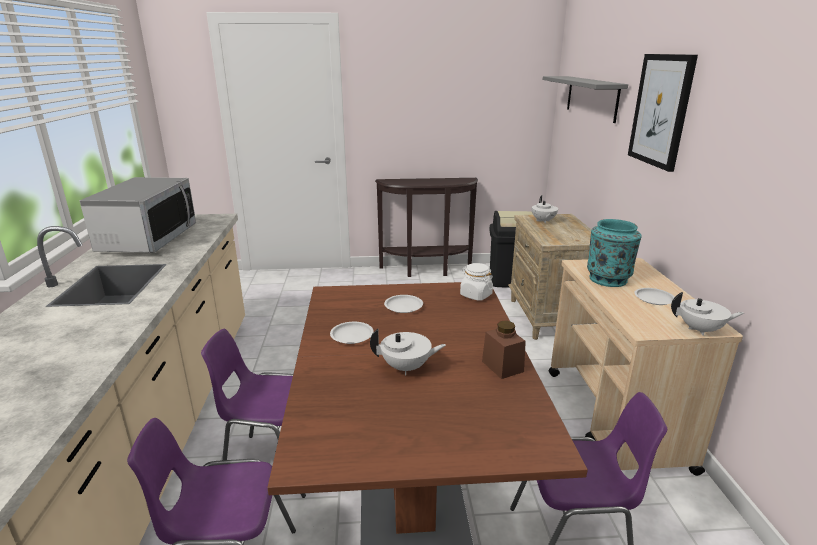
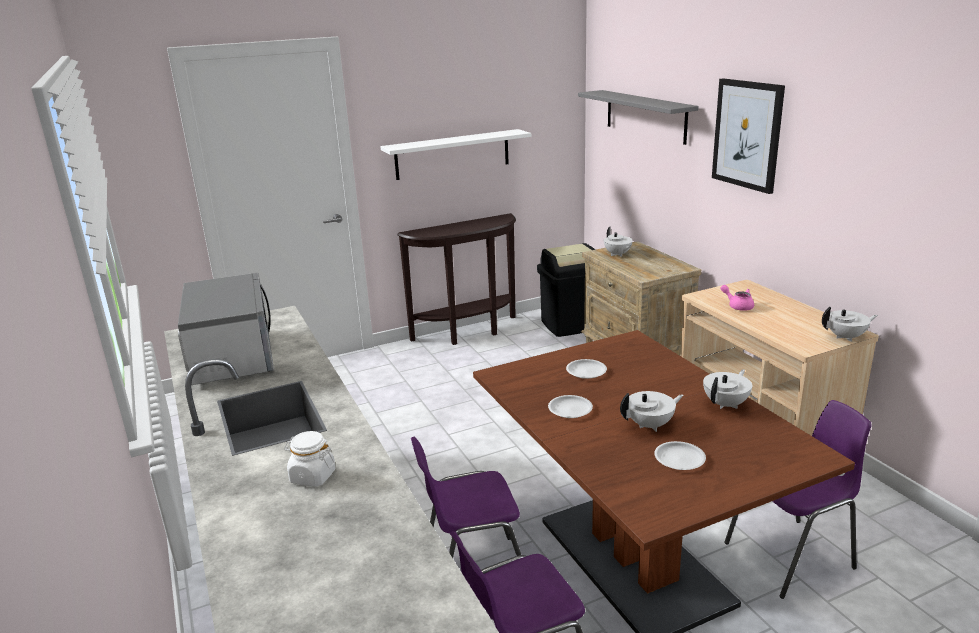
camera: 20 degrees left, 0 degrees up
(428, 121) = (452, 154): none -> white shelf
(475, 295) = (640, 346): white jar -> white jar (312, 476)
(502, 366) = (726, 404): brown jar -> white teapot
(608, 279) = (738, 306): turquoise vase -> pink teapot
(654, 299) = (790, 317): white plate -> white plate (680, 459)

